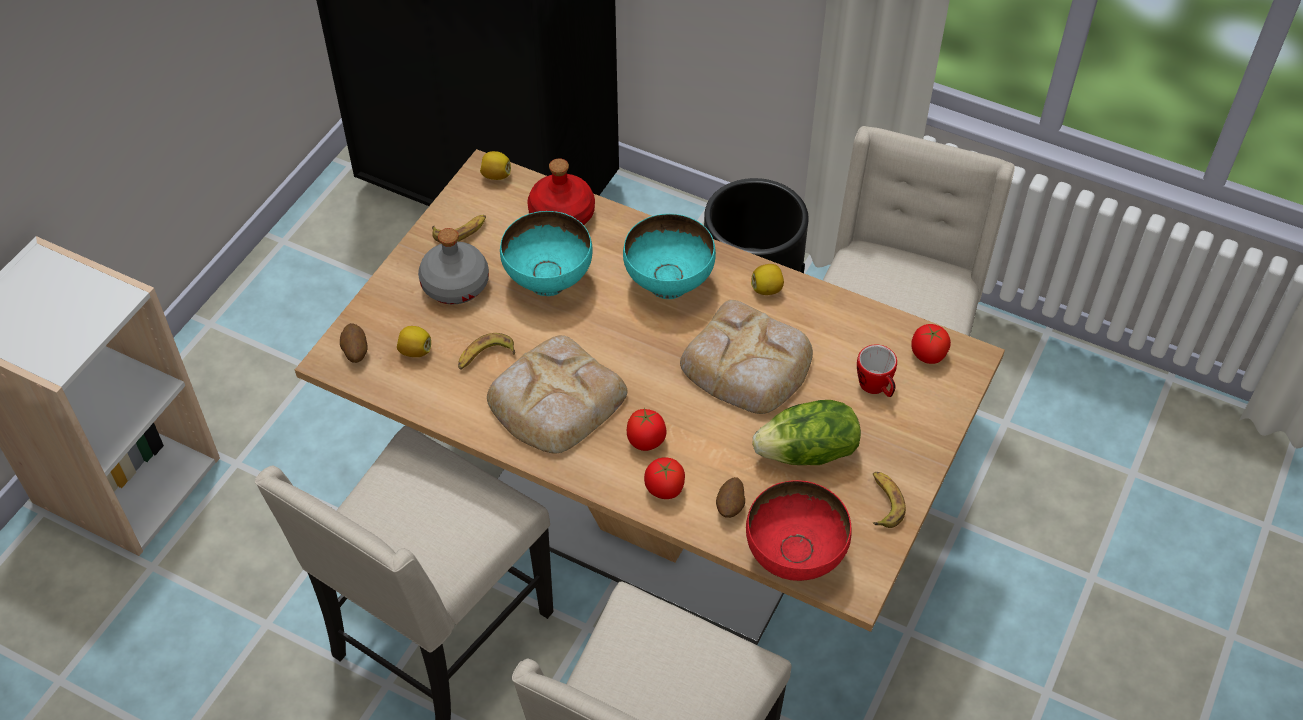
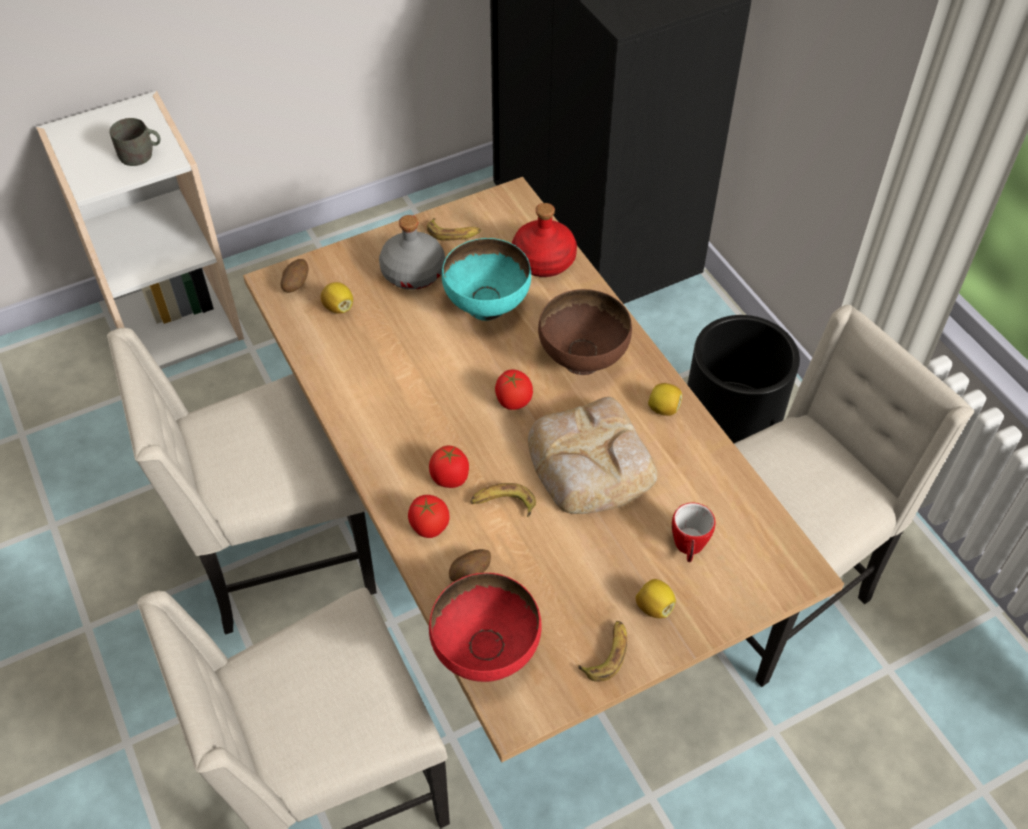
camera: 35 degrees right, 0 degrees up
(85, 307) = (141, 155): none -> grey mug
(485, 356) = (386, 340): banana -> banana (503, 504)
(496, 175) = (519, 204): lemon -> lemon (654, 606)
(554, 400) = (407, 403): bread -> none
(669, 283) = (583, 359): turquoise bowl -> brown bowl
(808, 453) = (577, 569): lettuce -> none
(927, 355) = (762, 546): tomato -> tomato (513, 401)

